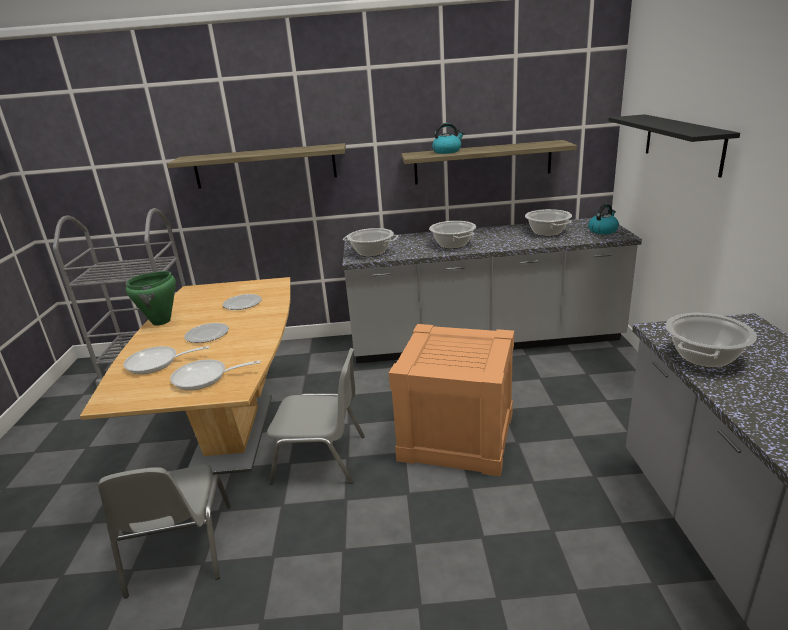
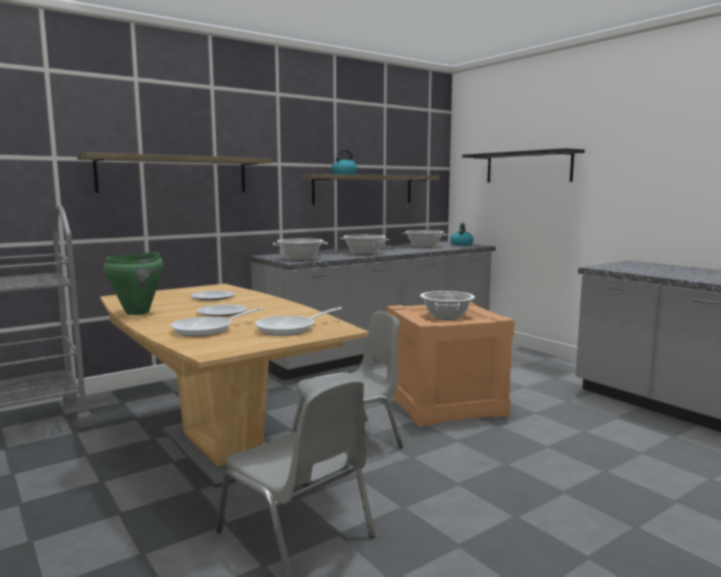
camera: 35 degrees left, 15 degrees down
(704, 357) = (645, 271): cooking pot -> cooking pot (447, 317)

